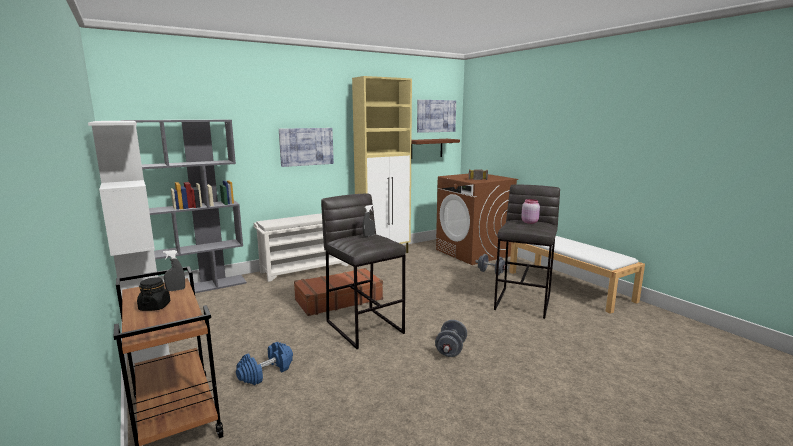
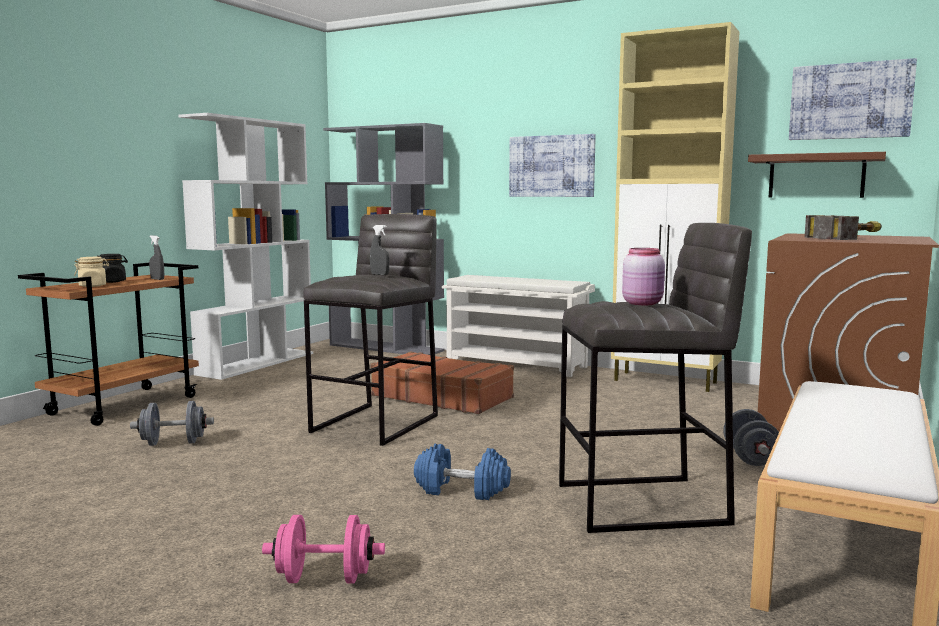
camera: 60 degrees right, 5 degrees down
(174, 315) = (93, 286): none -> beige jar
(266, 372) = (220, 411): blue dumbbell -> blue dumbbell (462, 490)
(451, 350) = (359, 479): grey dumbbell -> grey dumbbell (173, 443)
(567, 382) = (324, 579): none -> pink dumbbell

